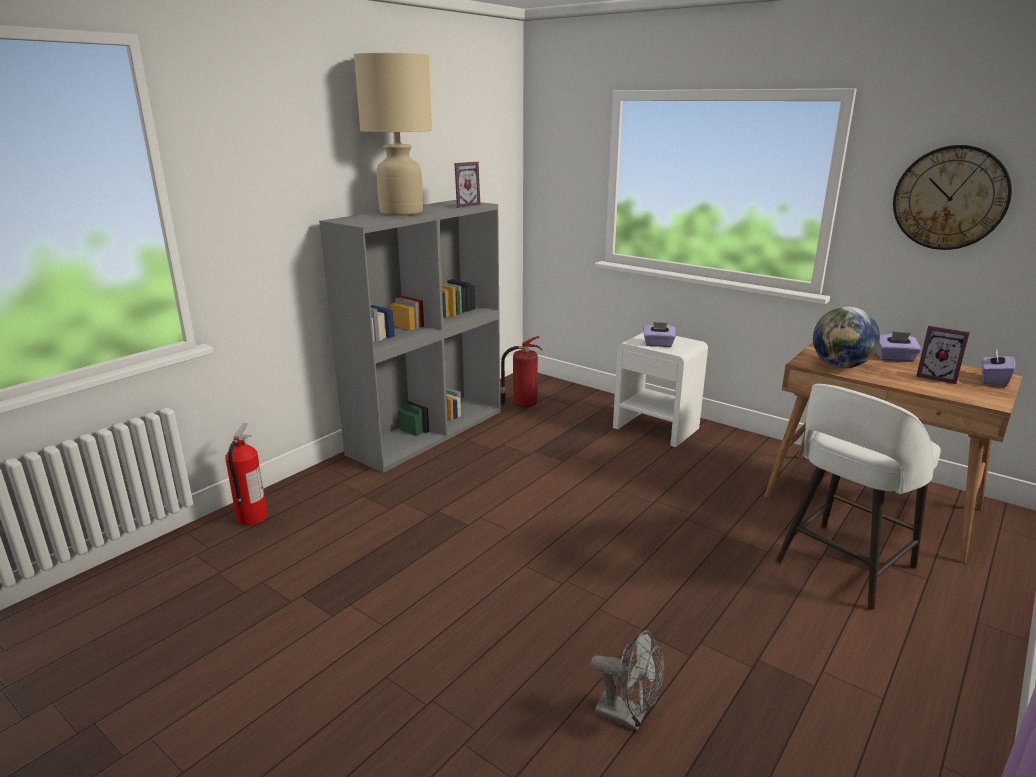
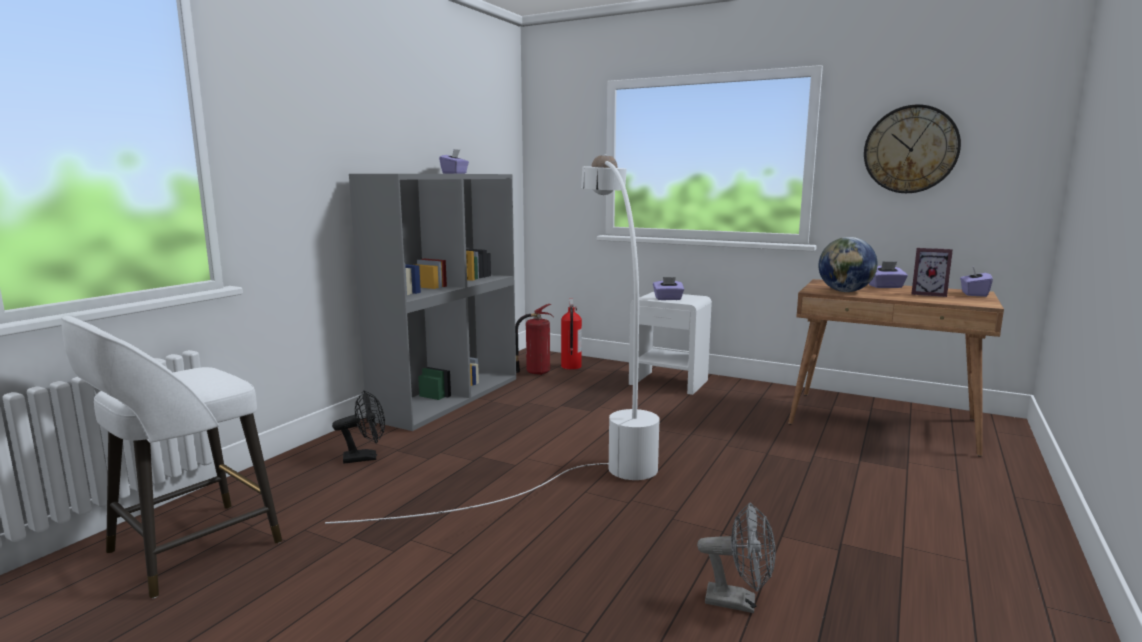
camera: 10 degrees left, 10 degrees down
(251, 518) = (276, 477): fire extinguisher -> fire extinguisher (570, 367)
(333, 502) = (366, 457): none -> black fan
(401, 212) = (426, 173): beige table lamp -> none
(436, 205) = (455, 173): none -> purple tissue box
(464, 205) = (481, 173): picture frame -> none
(551, 510) = (594, 447): none -> white floor lamp
(842, 566) = (880, 467): white stool -> white stool (189, 549)

